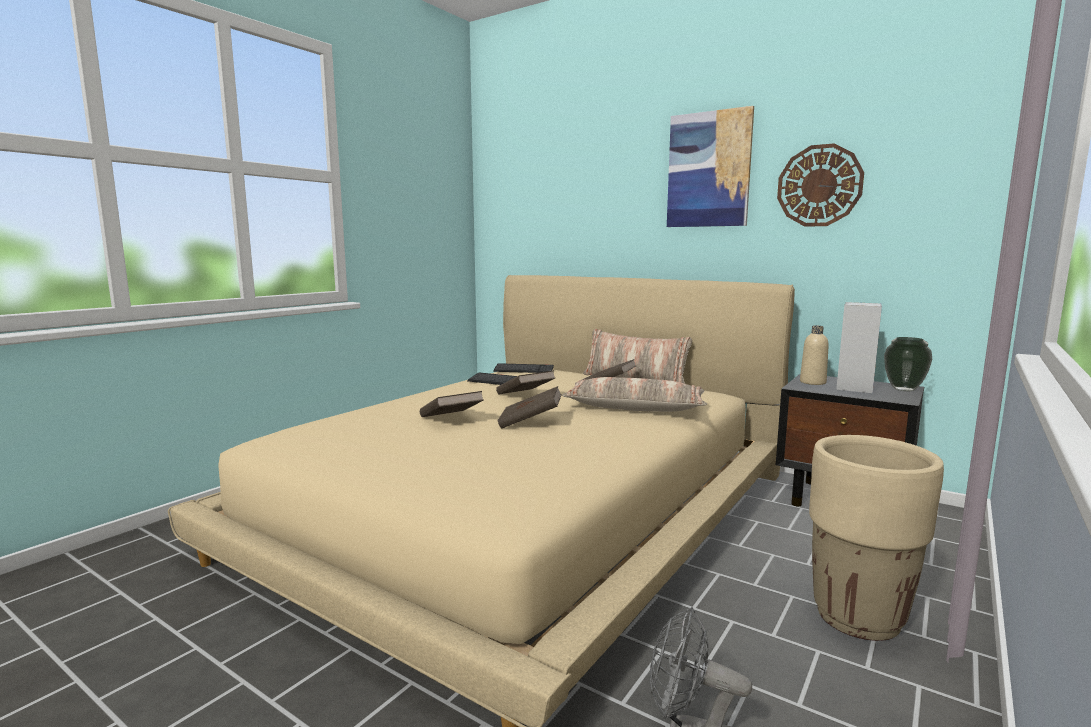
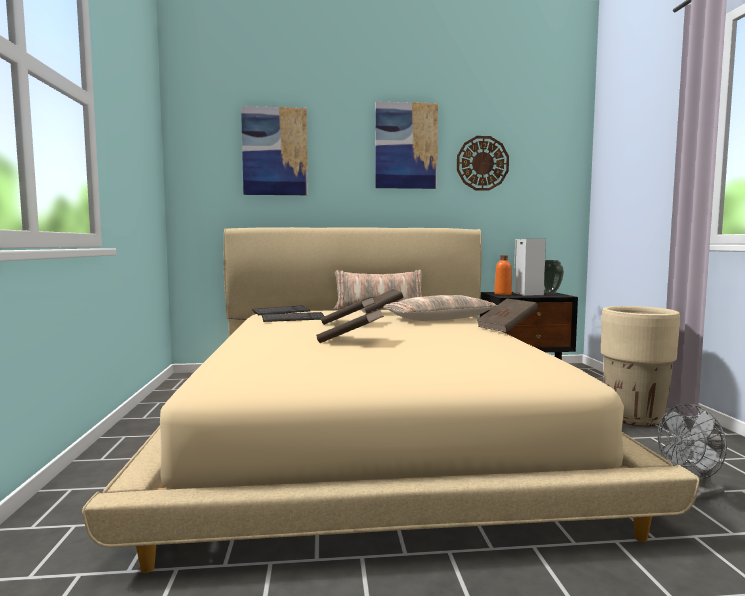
camera: 40 degrees left, 5 degrees down
(530, 423) = (411, 333): brown book -> brown book (506, 327)
(564, 189) = (275, 151): none -> picture
(812, 382) = (502, 294): beige bottle -> orange bottle

